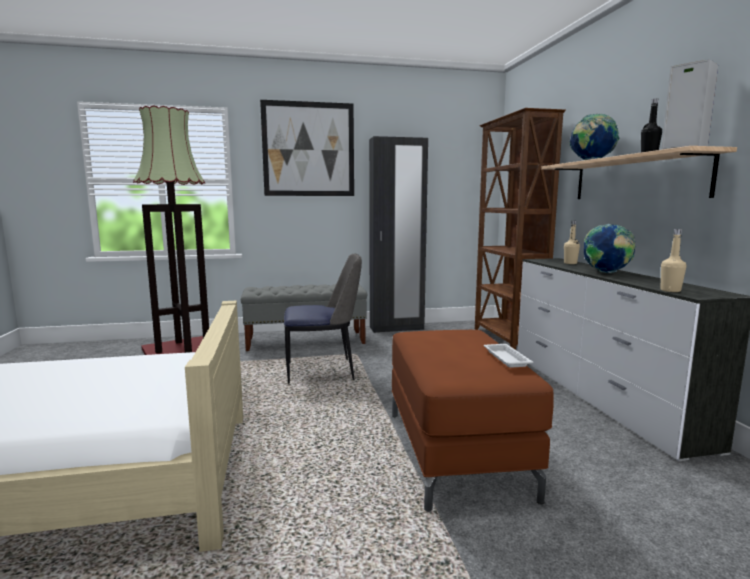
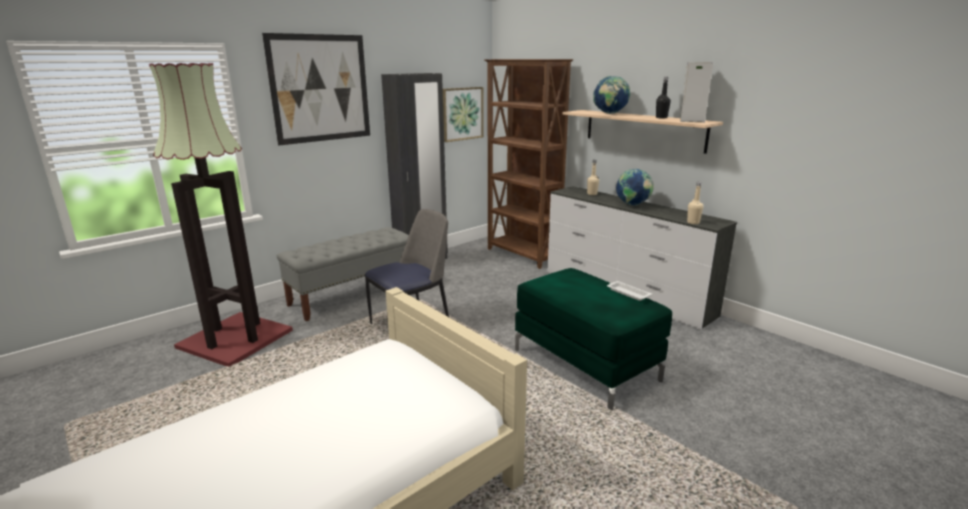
camera: 30 degrees left, 10 degrees up
(456, 452) = (586, 364): brown ottoman -> green ottoman
(461, 184) = (462, 114): none -> picture

